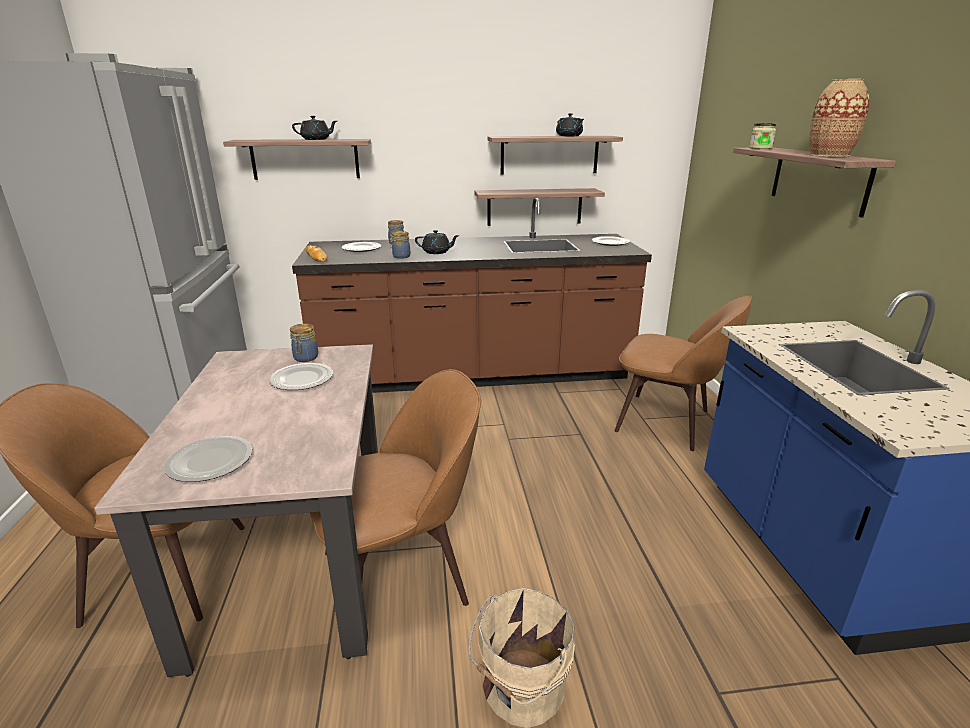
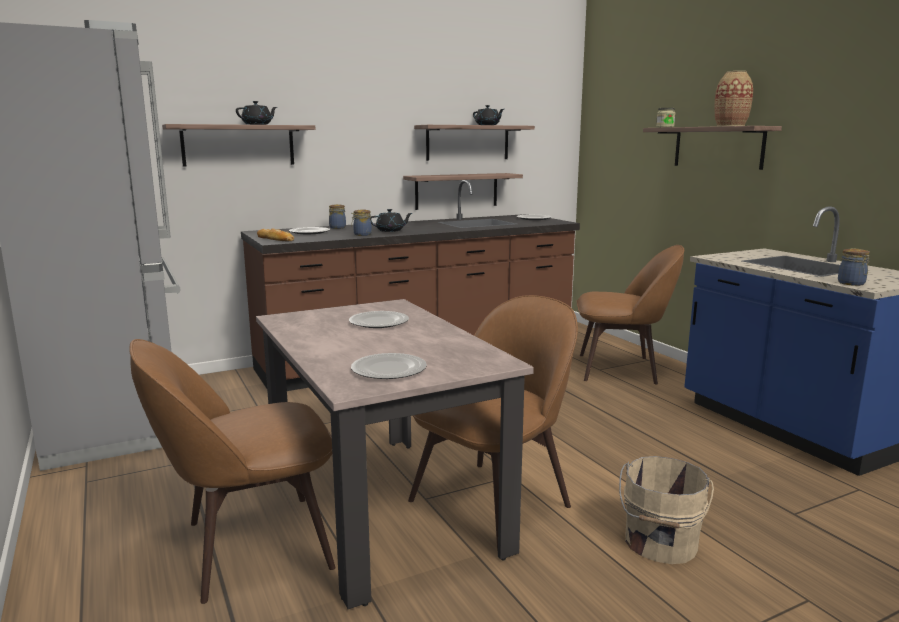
camera: 20 degrees left, 10 degrees down
(305, 358) = (357, 311): jar -> jar (852, 283)

